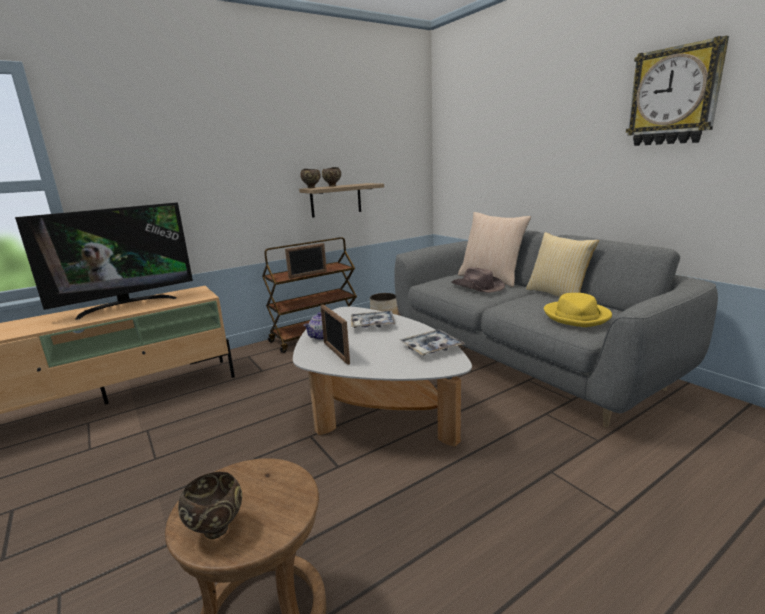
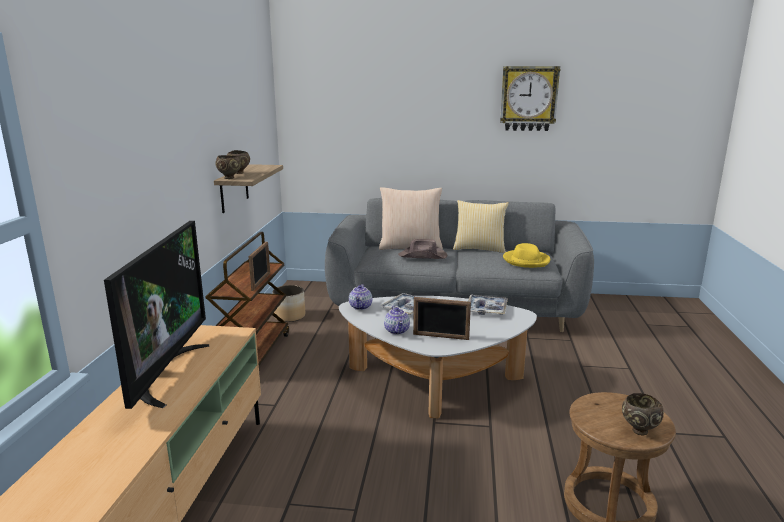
camera: 50 degrees left, 0 degrees up
(347, 312) = (361, 307): none -> teapot

